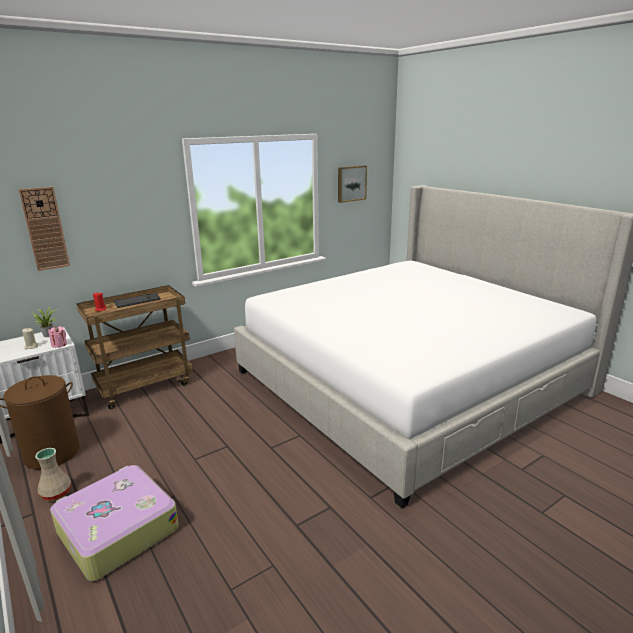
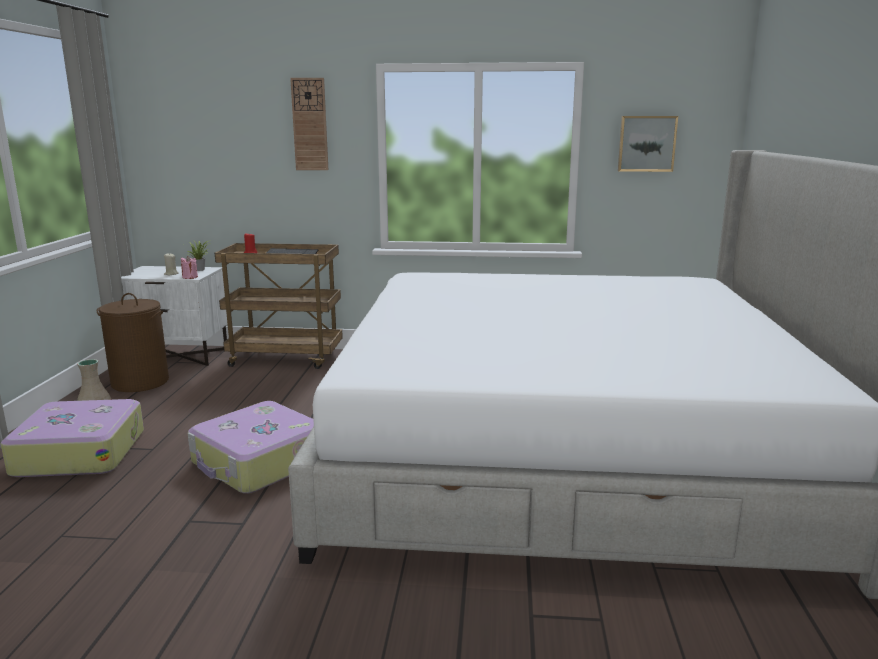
camera: 40 degrees right, 5 degrees down
(45, 229) = (217, 156): wall clock -> wall clock (310, 124)
(267, 466) = (259, 462): none -> suitcase

